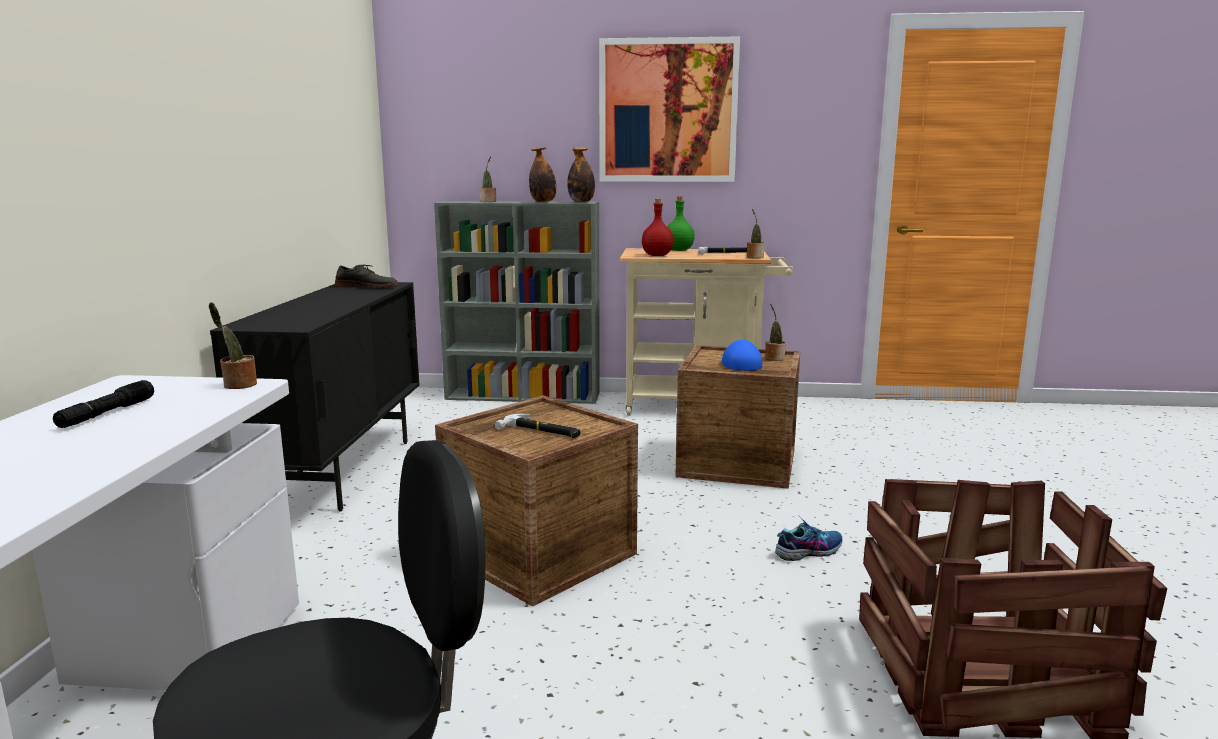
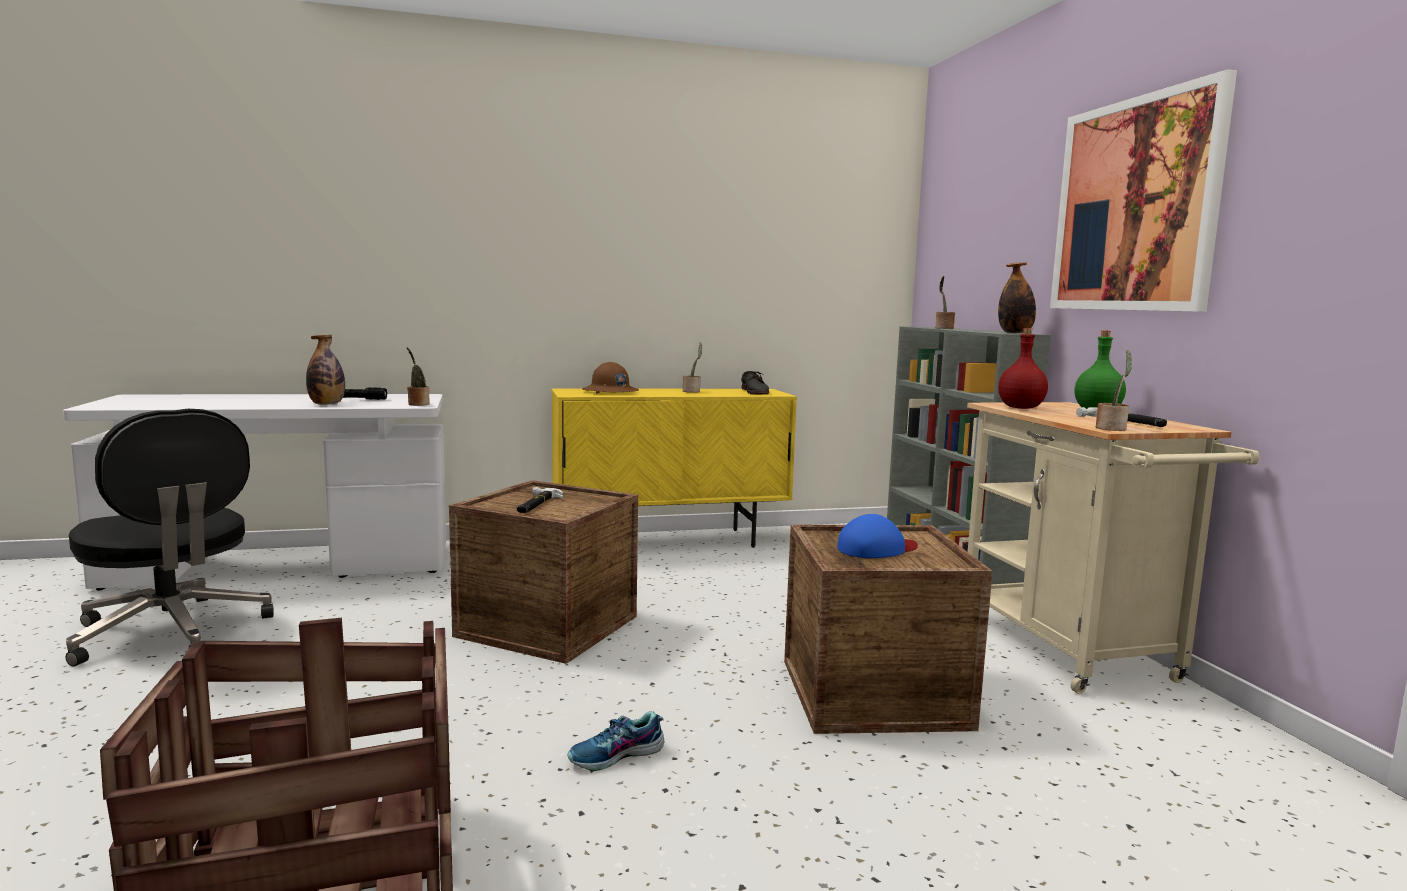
camera: 70 degrees right, 5 degrees down
(291, 316) = (610, 392): none -> brown hard hat
(342, 472) = (670, 542): black cabinet -> yellow cabinet
(543, 202) = (984, 331): bottle -> bottle (327, 404)
(774, 358) = (935, 562): potted plant -> potted plant (692, 391)
(808, 551) = (616, 756): shoe -> shoe turned 105 degrees clockwise

